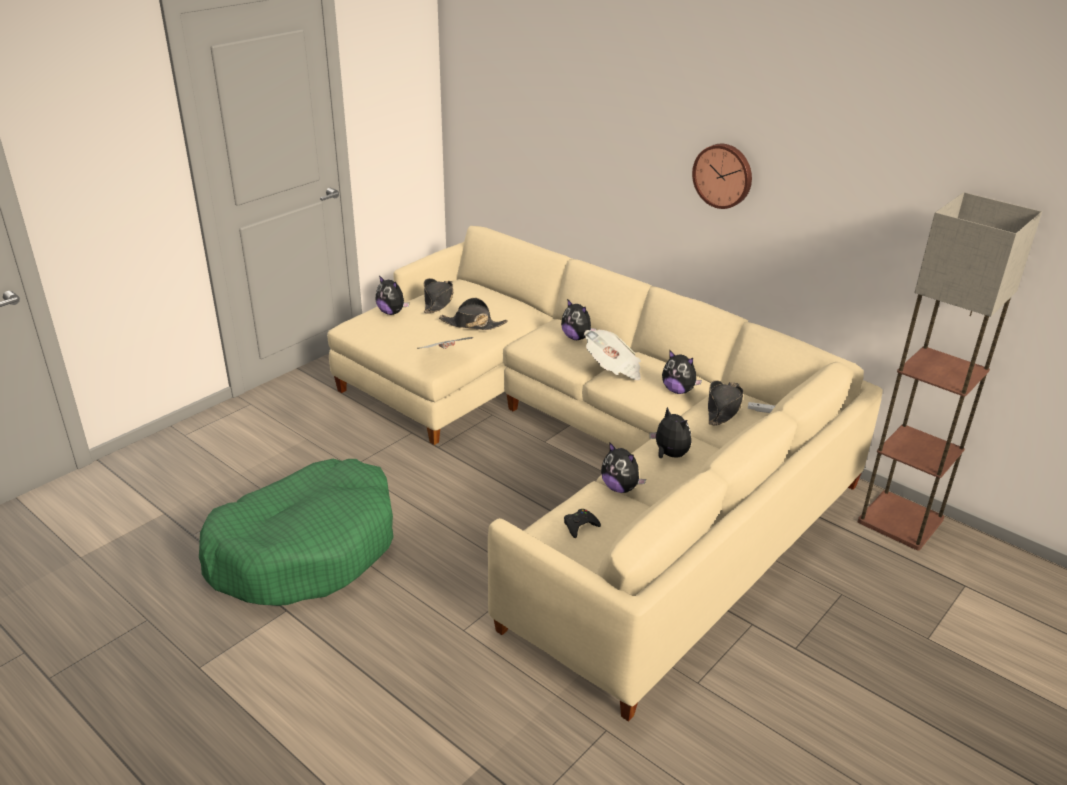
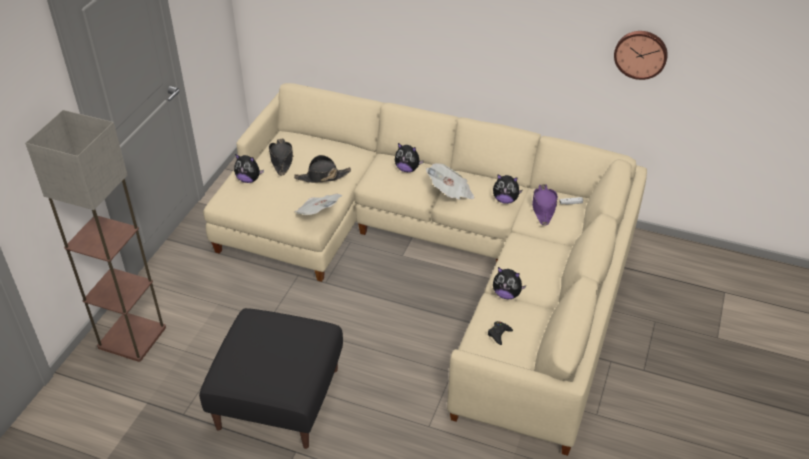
camera: 20 degrees left, 10 degrees up
(306, 549) = (279, 399): green dog bed -> black ottoman
(669, 455) = (527, 258): plush toy -> none
(723, 175) = (508, 30): wall clock -> wall clock (641, 54)
(723, 408) = (543, 208): black hat -> purple hat
(902, 520) = (669, 253): floor lamp -> floor lamp (133, 337)

